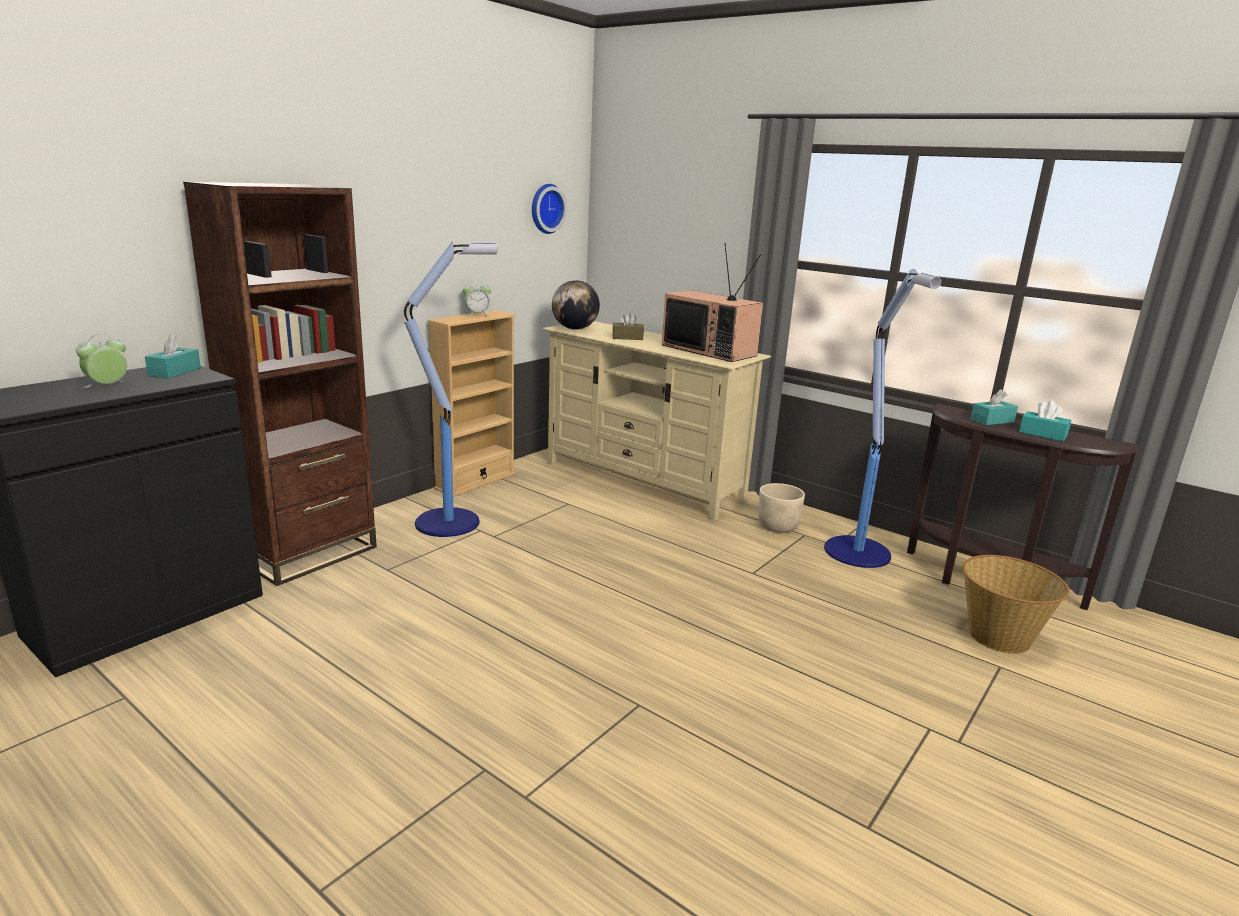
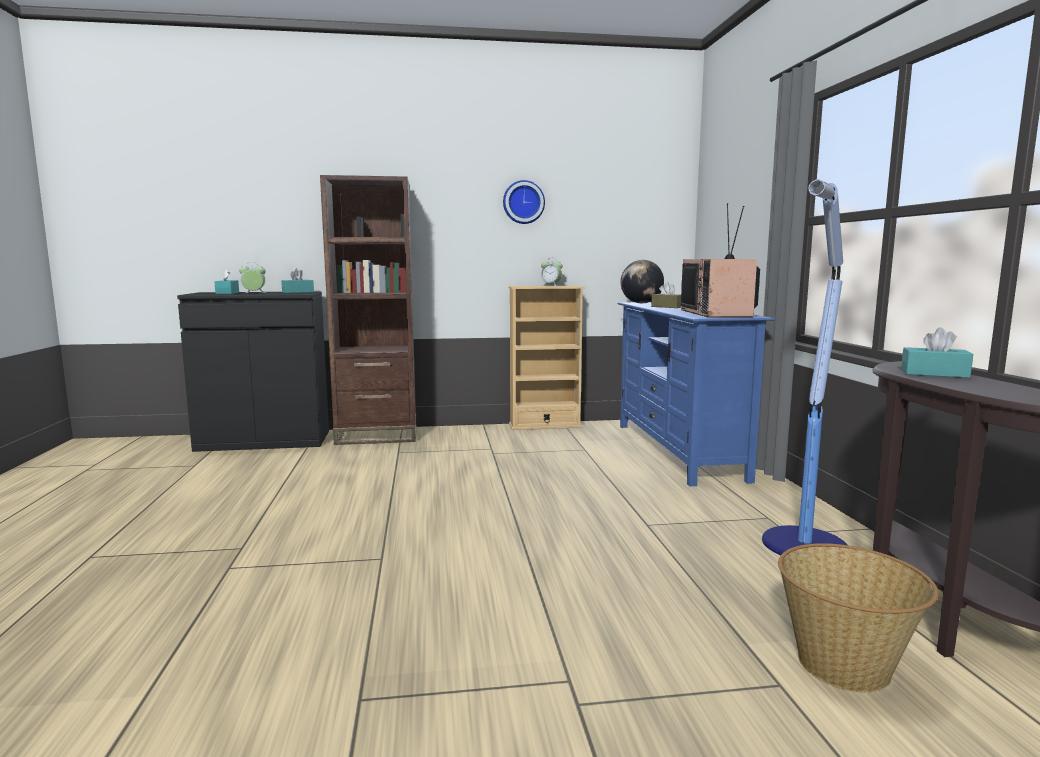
camera: 45 degrees right, 10 degrees down
(450, 522) = (482, 441): floor lamp -> none
(545, 208) = (640, 204): wall clock -> wall clock (523, 202)
(643, 482) = (678, 451): beige tv stand -> blue tv stand
(778, 527) = (749, 505): beige planter -> none
(1042, 434) = (977, 387): turquoise tissue box -> turquoise tissue box (227, 293)

